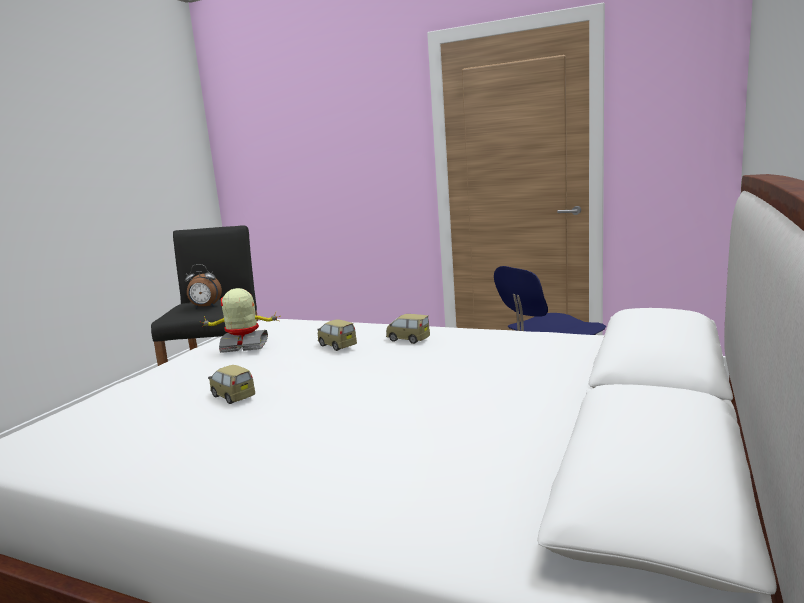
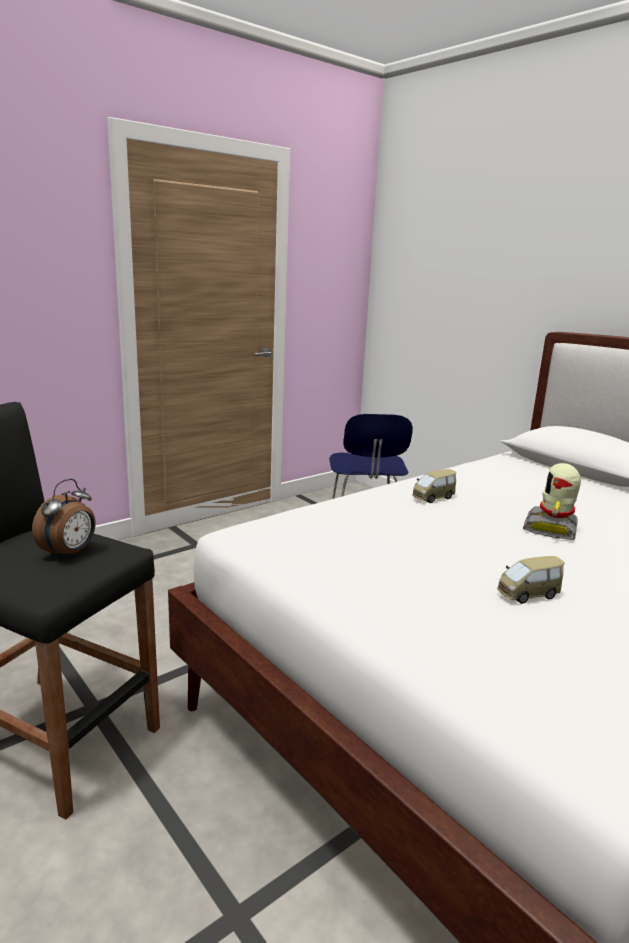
camera: 65 degrees left, 5 degrees up
(244, 346) = (358, 559): toy robot -> toy robot (552, 528)
(337, 345) = (422, 522): toy car -> none

